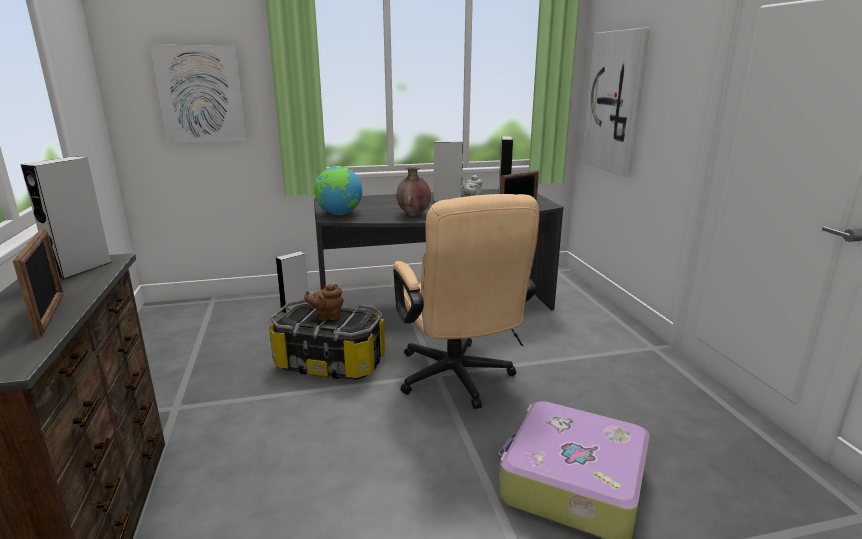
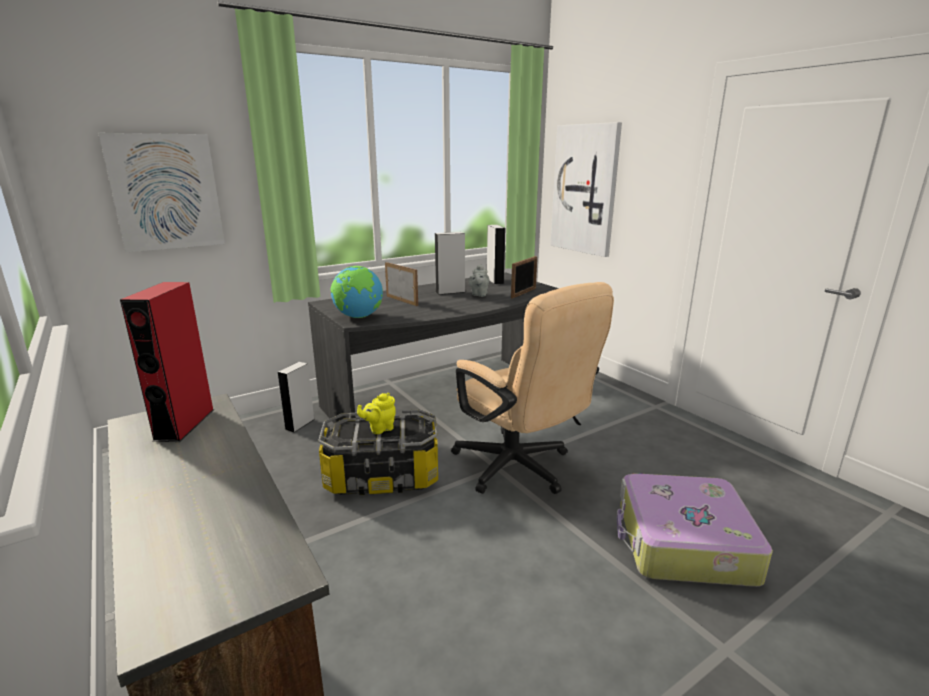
camera: 20 degrees left, 0 degrees up
(51, 315) = (232, 491): picture frame -> picture frame (402, 300)
(81, 269) = (185, 424): grey speaker -> red speaker
(327, 317) = (379, 429): brown teapot -> yellow teapot
(414, 215) = (436, 310): brown vase -> none

